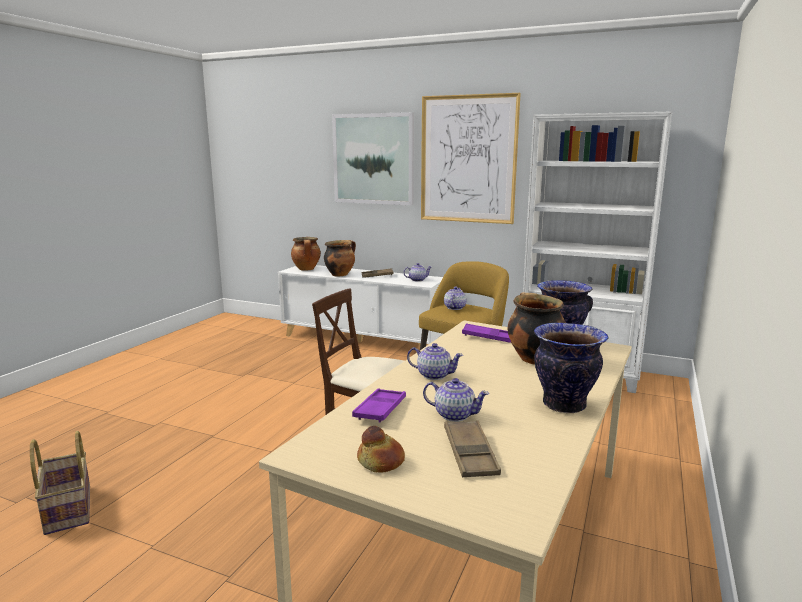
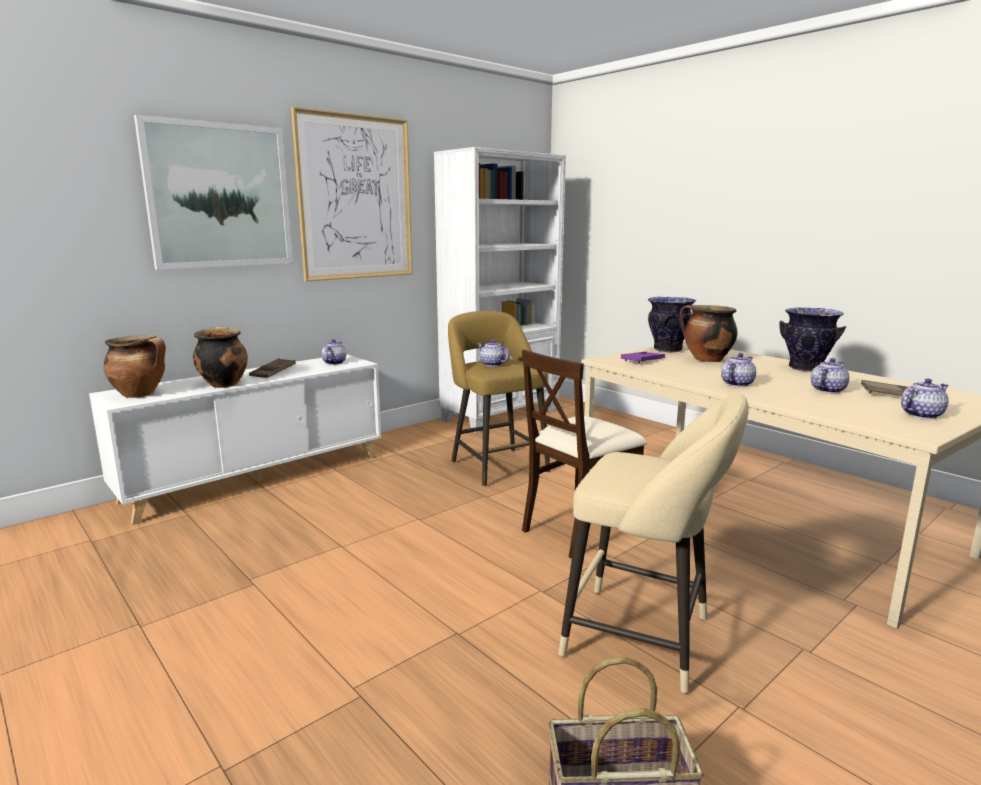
camera: 65 degrees left, 0 degrees up
(223, 499) = (646, 639): none -> beige stool
(380, 409) = (817, 405): purple tray -> none
(381, 461) = (920, 415): bread -> teapot

